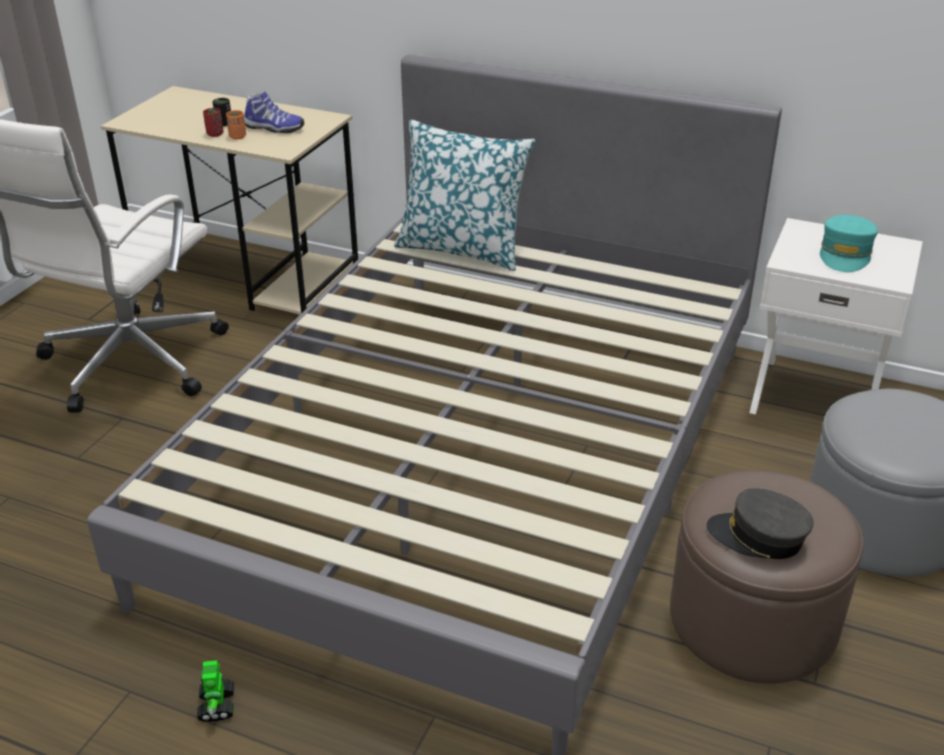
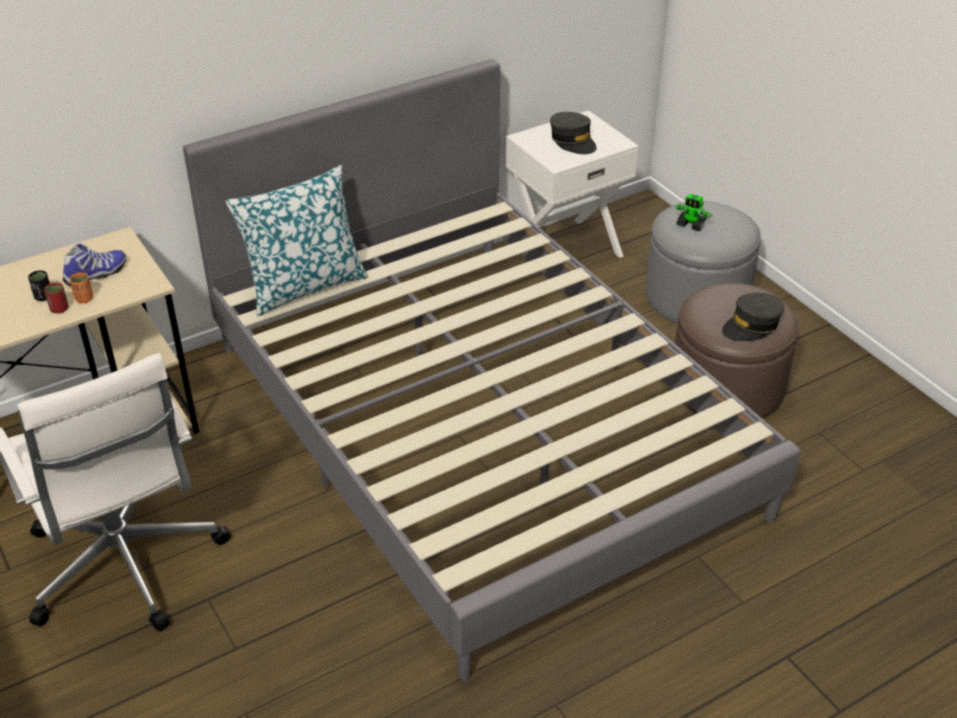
camera: 55 degrees left, 5 degrees up
(217, 705) = (607, 660): toy robot -> toy robot (691, 225)
(845, 254) = (573, 141): turquoise cap -> grey cap

